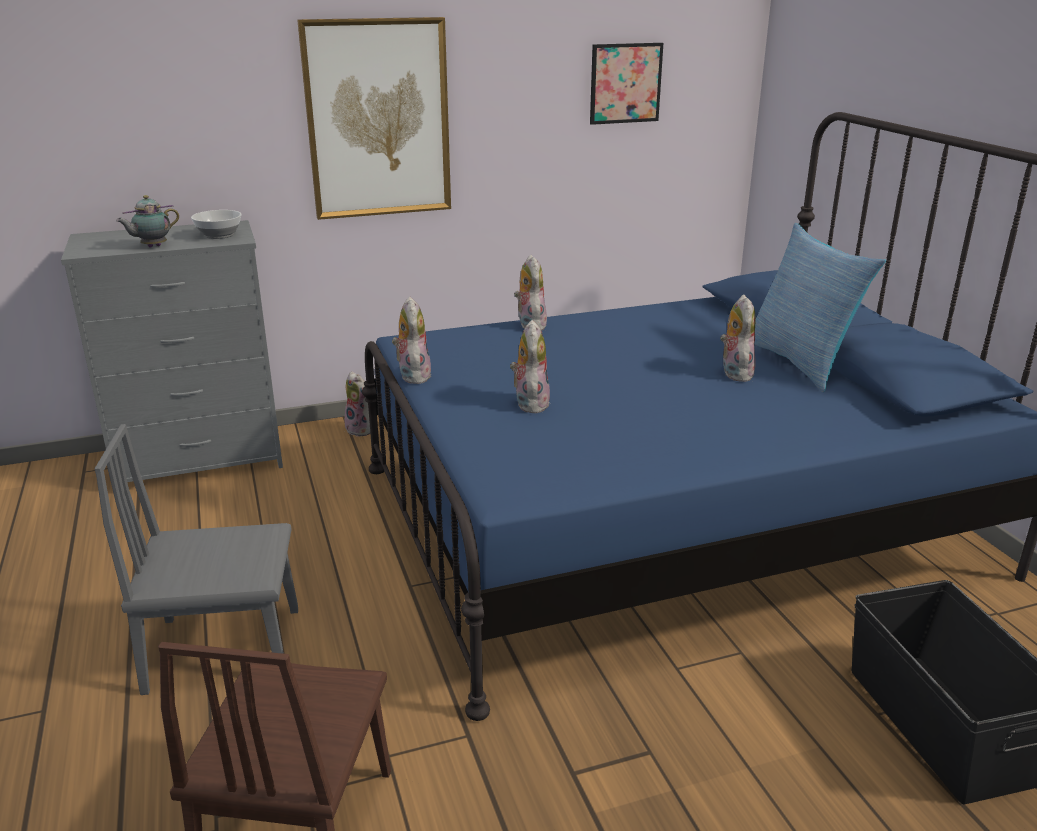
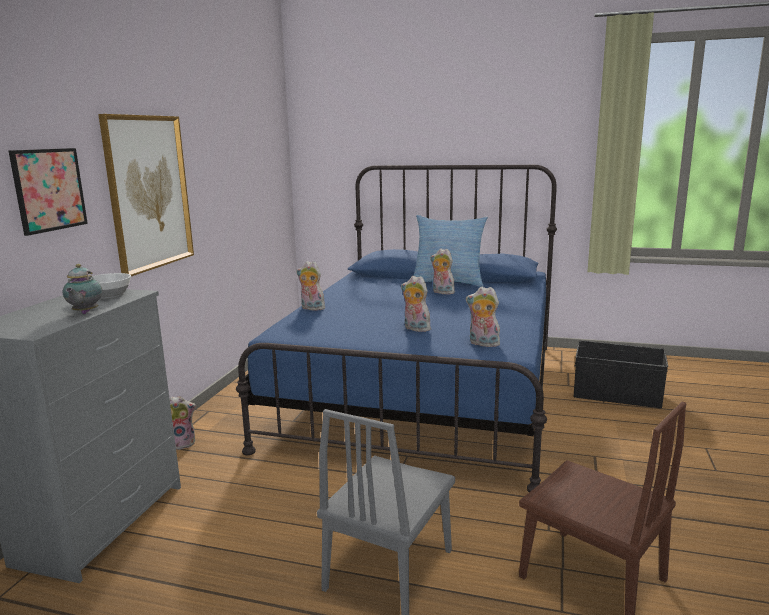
camera: 55 degrees left, 10 degrees down
(412, 375) = (332, 343): plush toy -> plush toy (482, 344)
(625, 83) = (249, 162): picture -> picture (49, 190)

